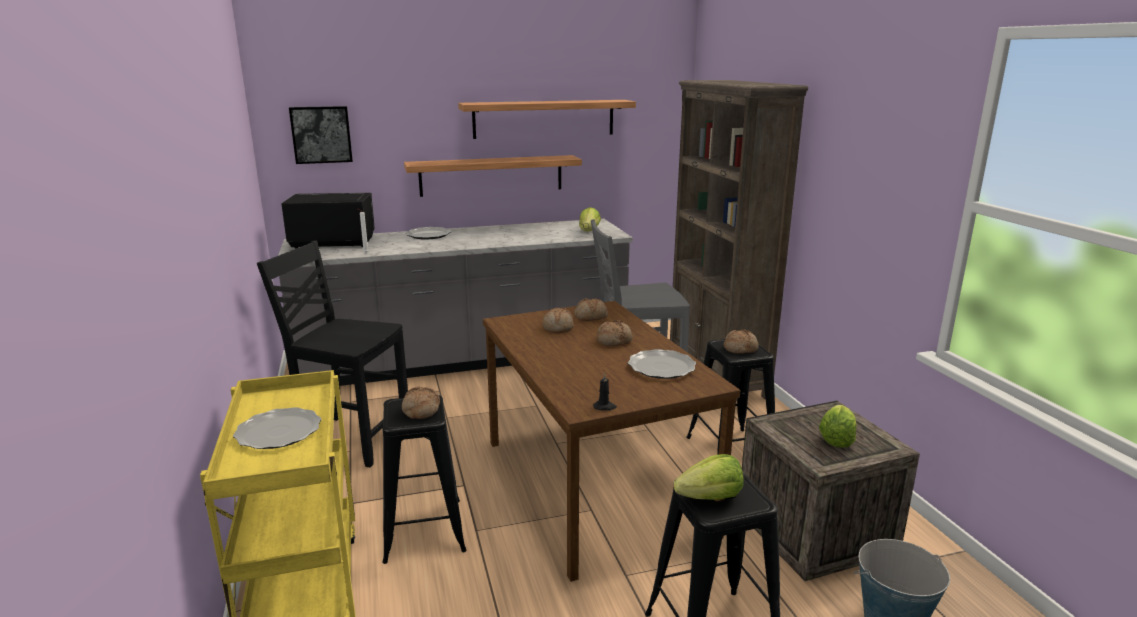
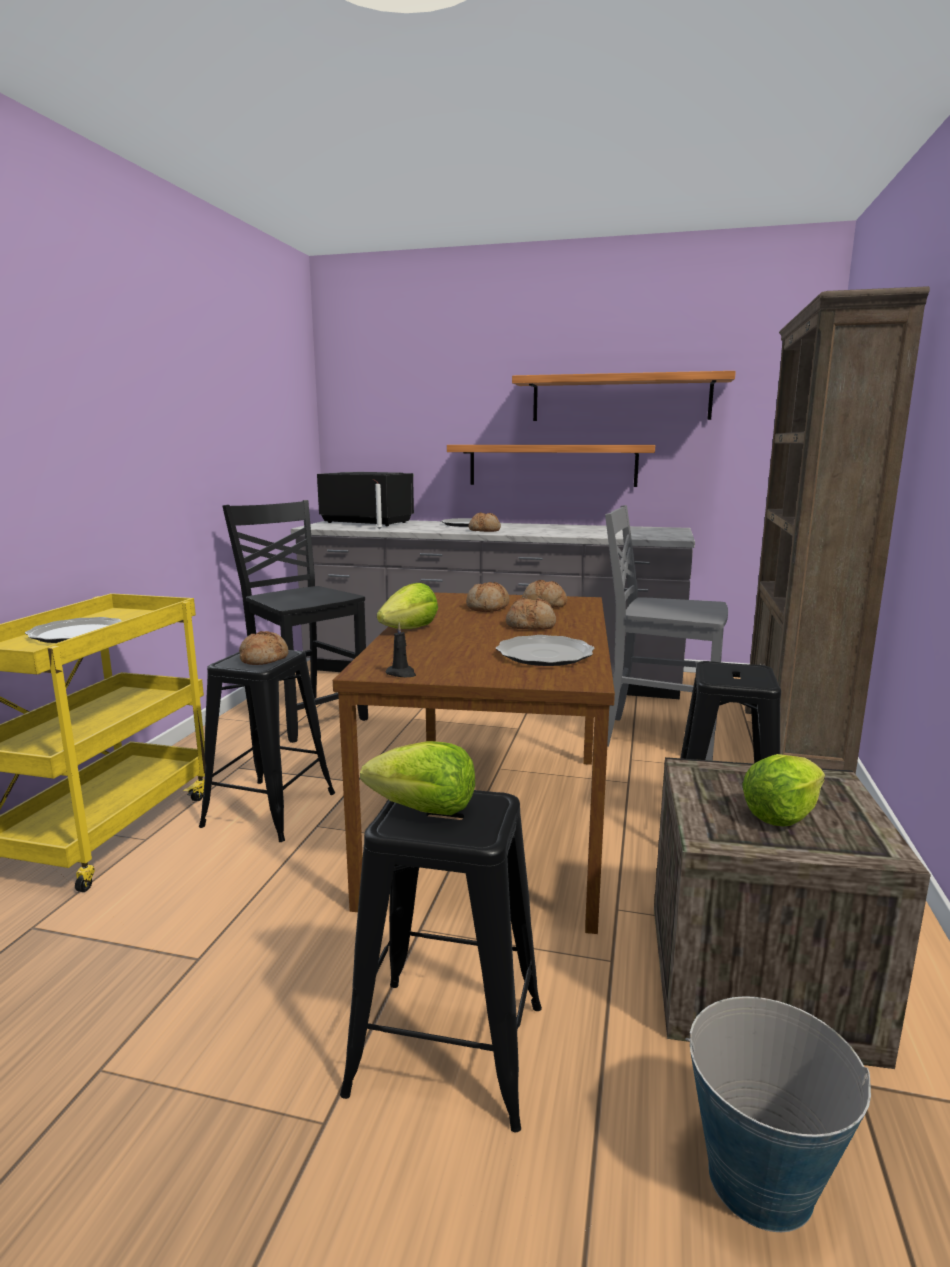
camera: 30 degrees right, 5 degrees down
(321, 134) = (378, 412): picture -> none
(589, 231) = (648, 533): lettuce -> lettuce (409, 629)
(740, 348) = (736, 674): bread -> bread (485, 530)

